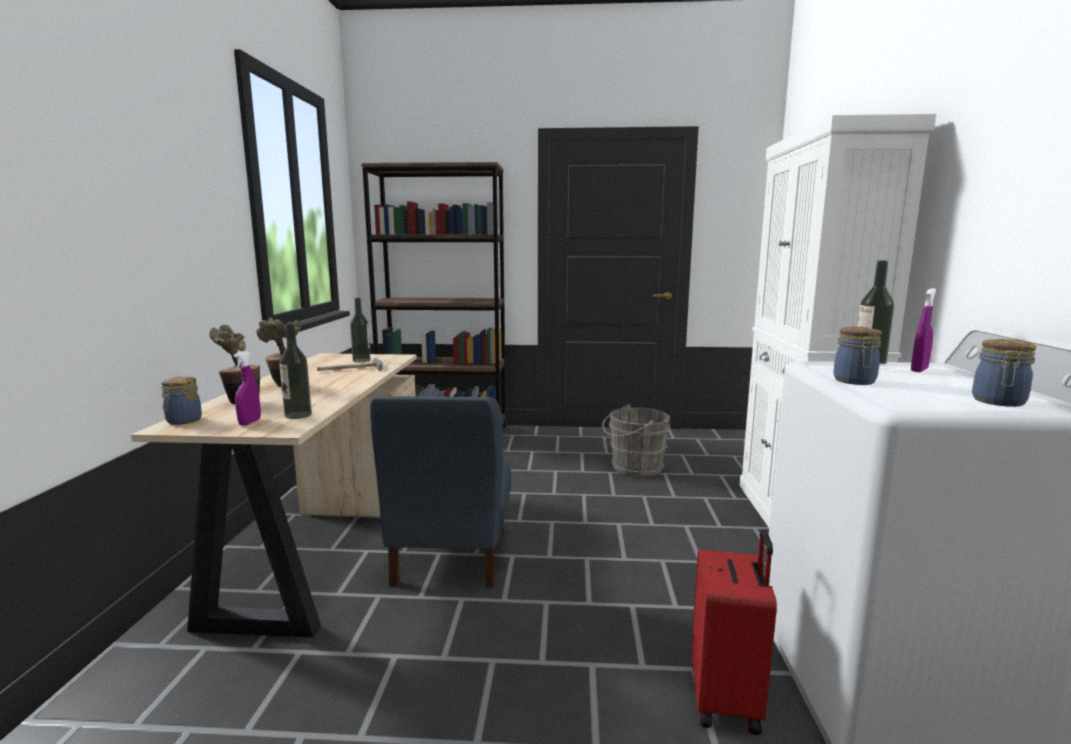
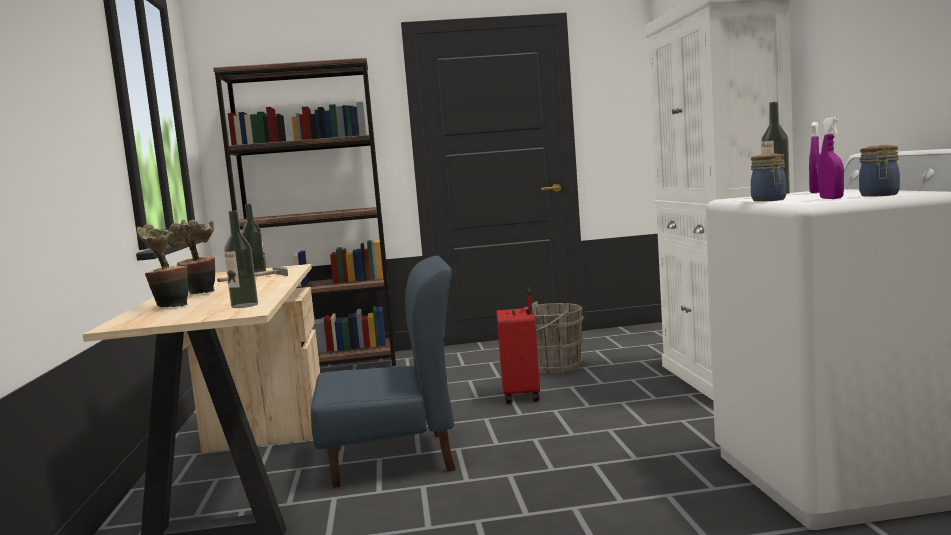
camera: 10 degrees left, 5 degrees down
(183, 421) = (125, 322): jar -> none
(250, 422) = (200, 314): purple spray bottle -> purple spray bottle (831, 198)
(450, 556) = (393, 458): blue chair -> blue chair turned 90 degrees counterclockwise
(727, 699) = (704, 508): red suitcase -> red suitcase (522, 395)

